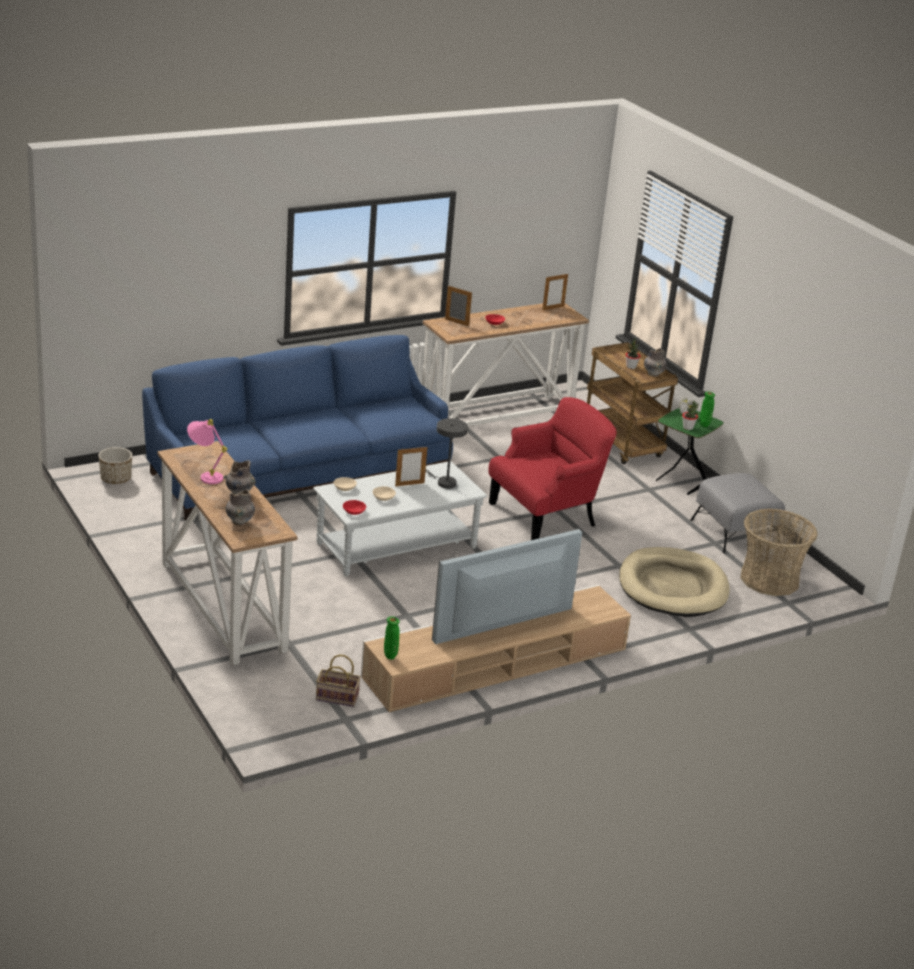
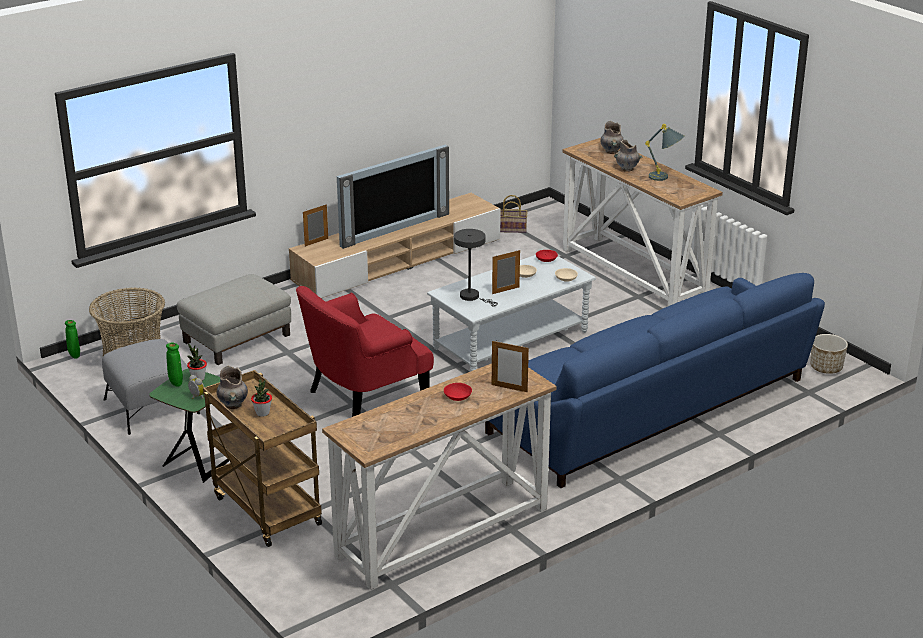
camera: 175 degrees right, 0 degrees up
(205, 476) = (665, 178): pink table lamp -> grey table lamp
(390, 657) = (476, 201): green vase -> green vase (74, 357)
(553, 308) = (376, 442): picture frame -> picture frame (316, 242)
(672, 587) = (237, 339): beige dog bed -> grey ottoman

